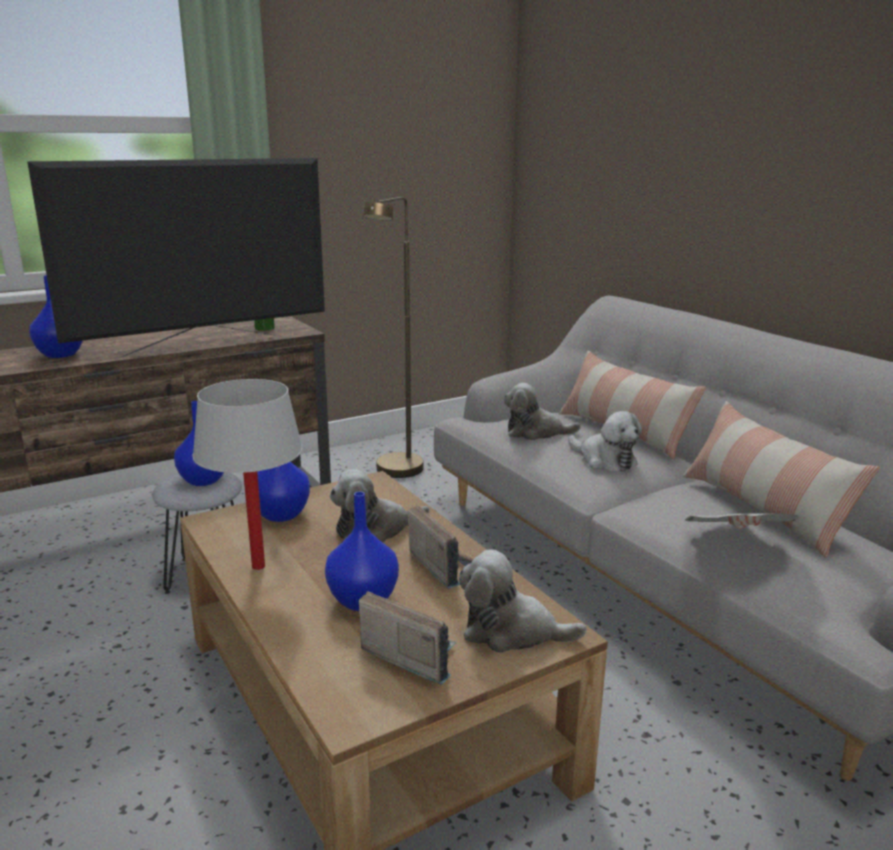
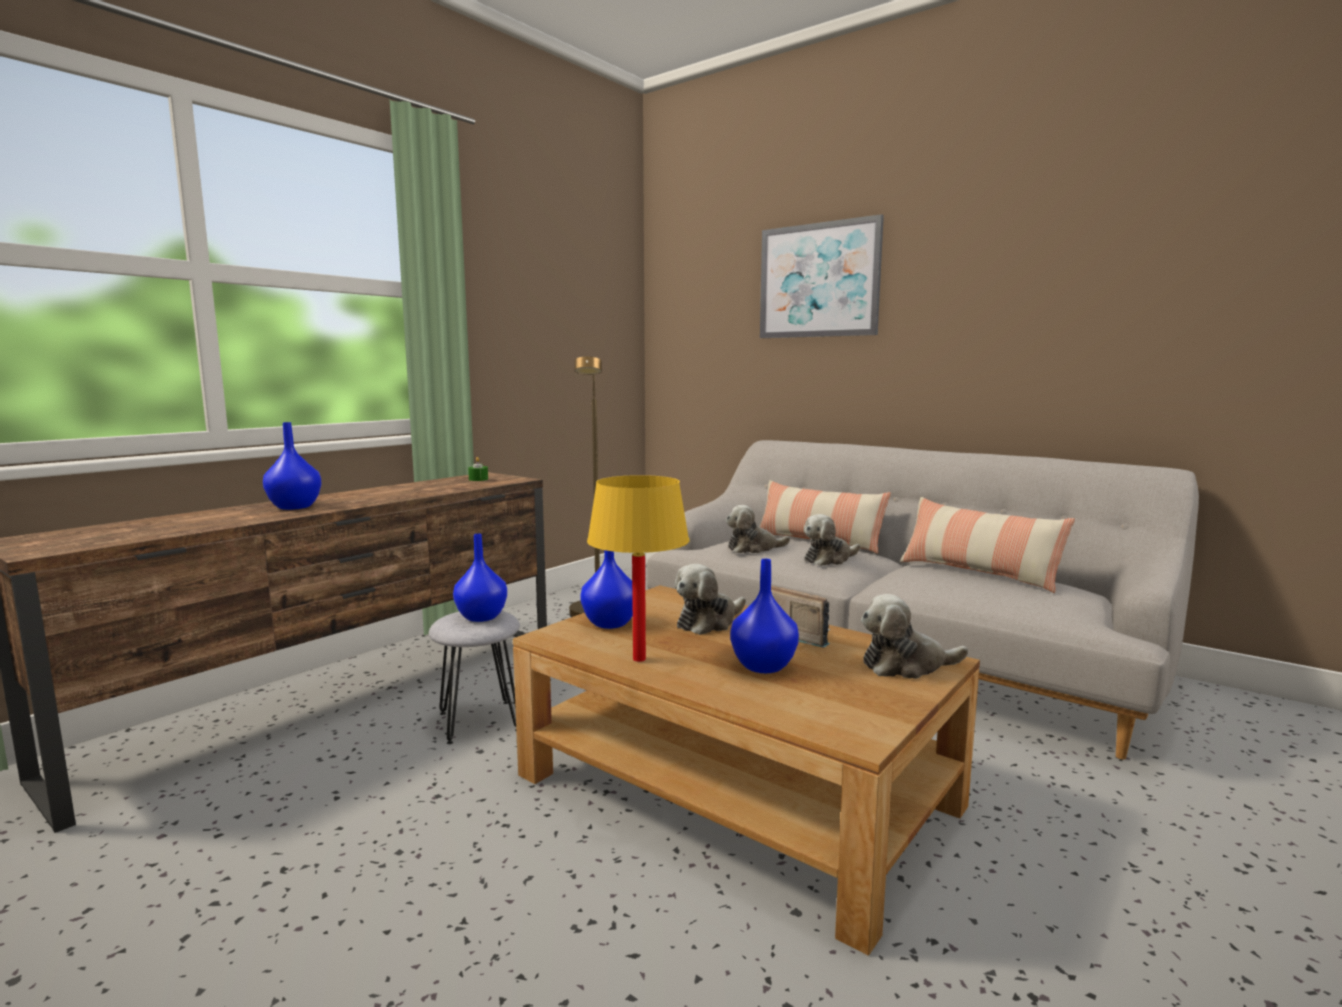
camera: 20 degrees left, 10 degrees down
(204, 345) = (440, 492): television -> none
(258, 566) = (639, 659): white table lamp -> yellow table lamp
(410, 655) = (850, 692): radio -> none
(604, 460) = (829, 559): plush toy -> plush toy turned 120 degrees clockwise
(686, 101) = (818, 280): none -> picture
(735, 545) = (989, 594): newspaper -> none

